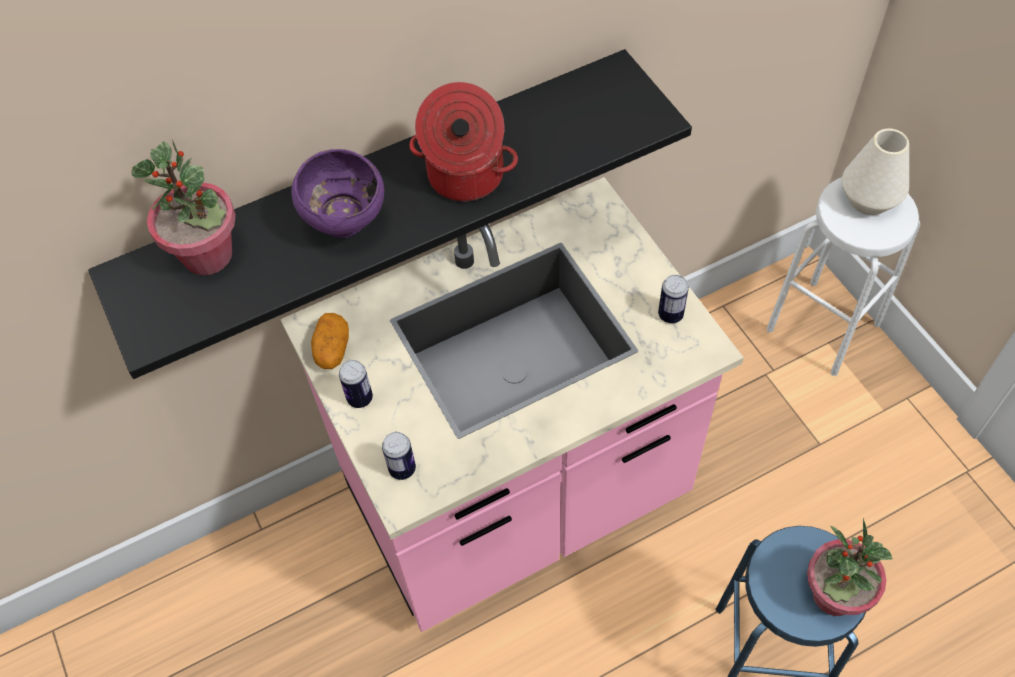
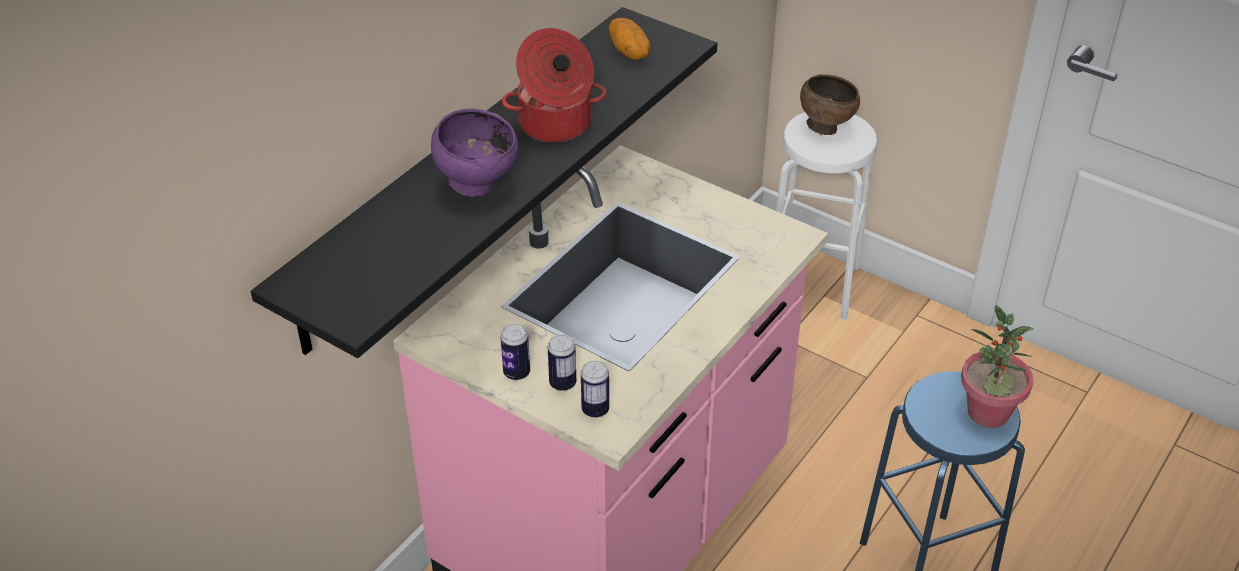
camera: 30 degrees left, 15 degrees down
(208, 255) = (364, 245): potted plant -> none
(332, 349) = (462, 346): potato -> potato (629, 51)
(670, 314) = (748, 223): can -> can (562, 383)
(868, 199) = (825, 127): white vase -> brown bowl

